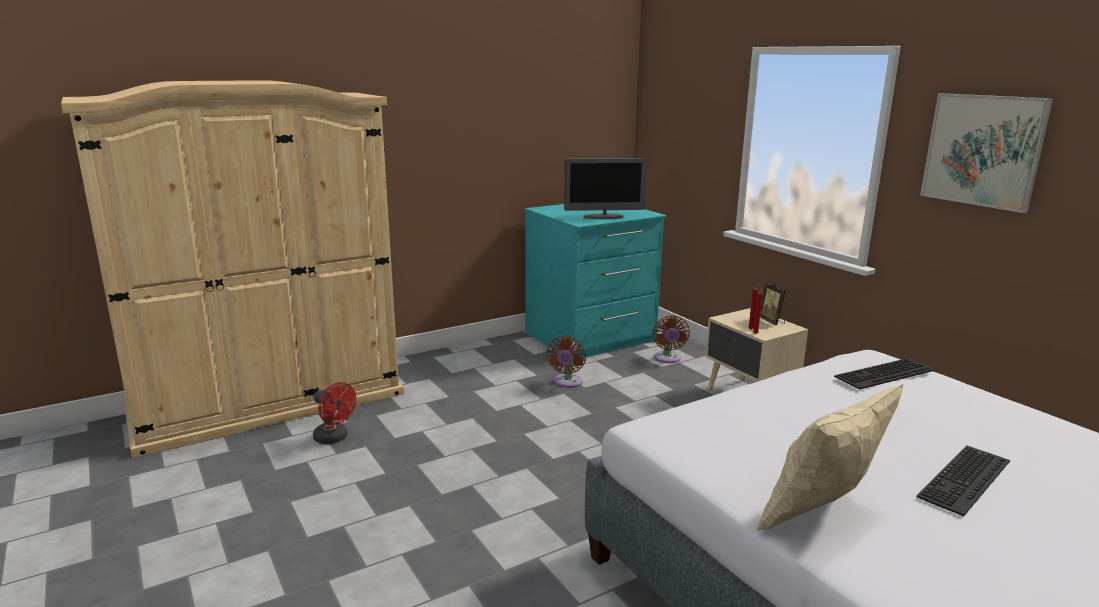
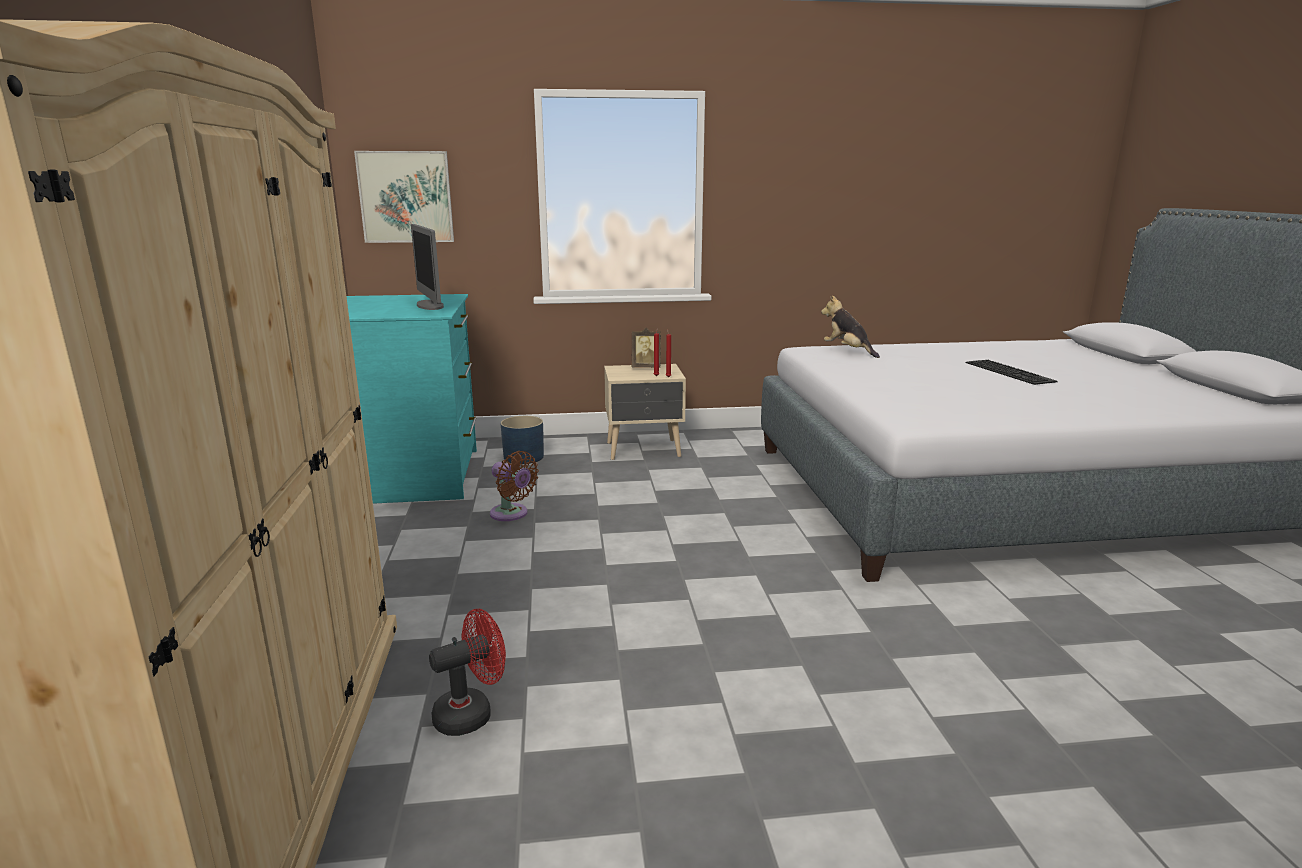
camera: 65 degrees left, 0 degrees up
(604, 217) = (430, 306): monitor -> monitor turned 135 degrees clockwise
(667, 359) = (523, 457): brown fan -> blue planter
(821, 516) = (1060, 407): beige pillow -> none
(885, 374) = (848, 351): keyboard -> plush toy
(982, 150) = (787, 176): picture -> picture (405, 197)

